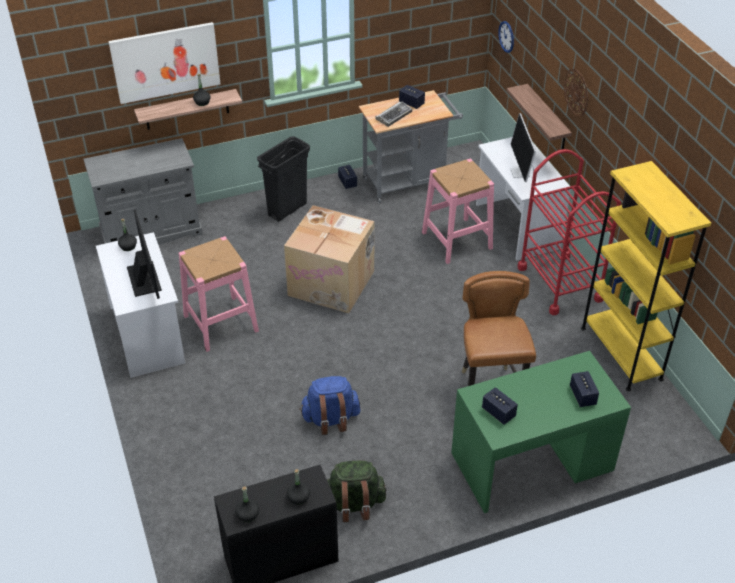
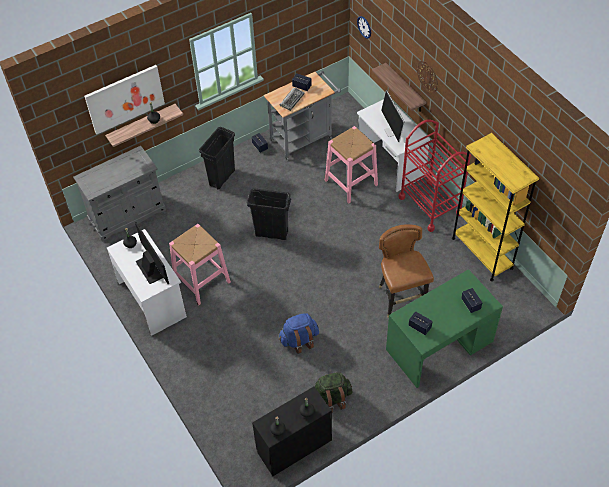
camera: 10 degrees left, 10 degrees up
(332, 283) = (272, 233): cardboard box -> black trash can

